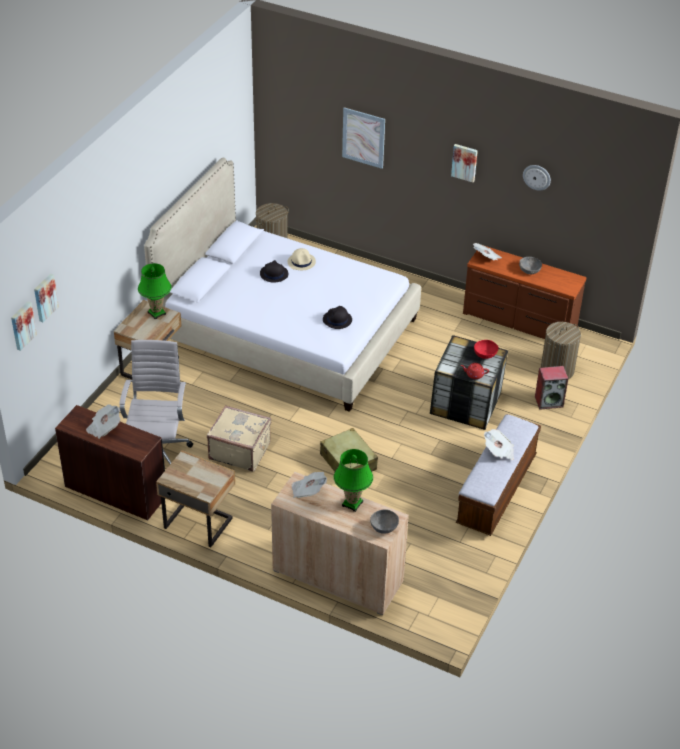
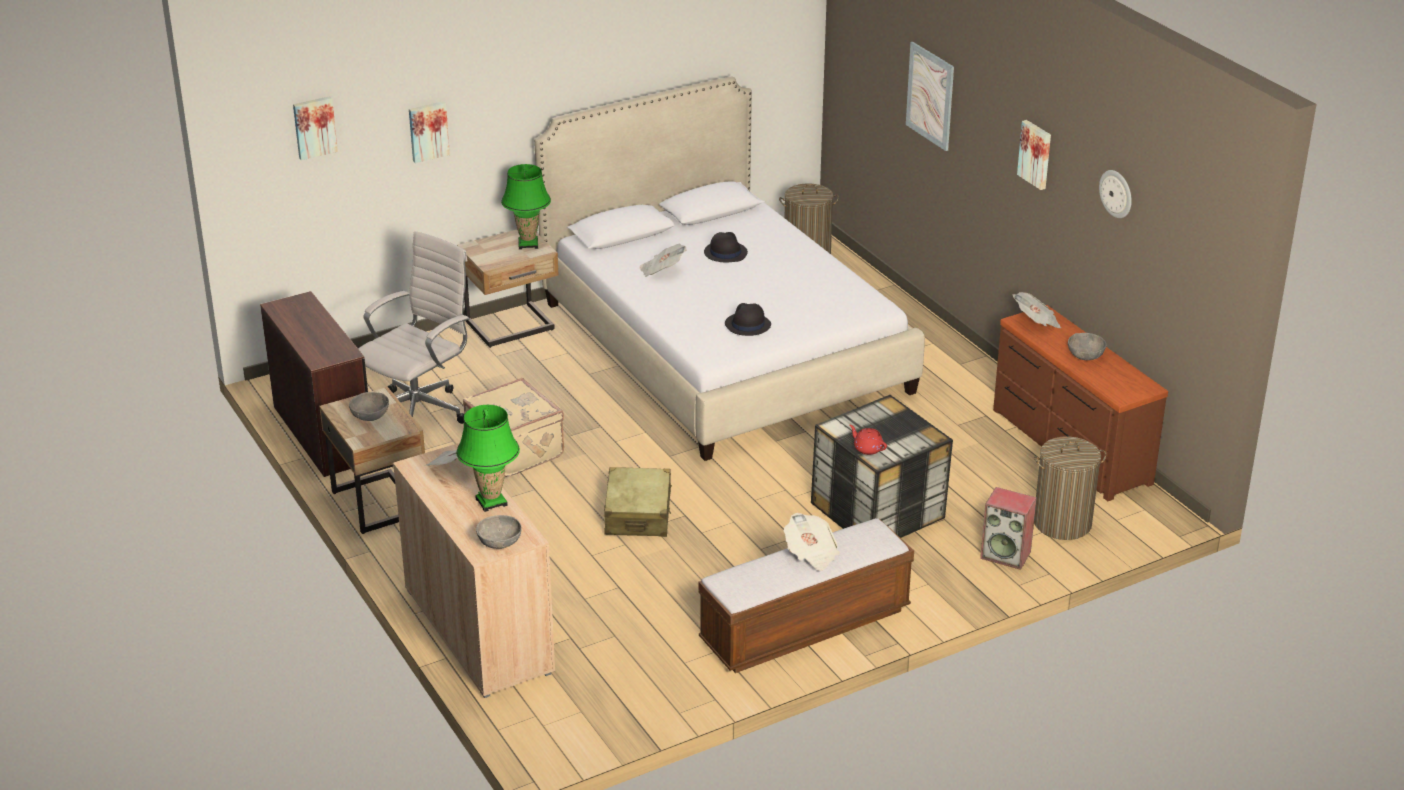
camera: 35 degrees right, 10 degrees down
(22, 325) = (262, 148): picture -> picture (428, 131)
(104, 428) = (312, 323): newspaper -> newspaper (662, 271)
(194, 474) = (370, 416): none -> grey bowl
(301, 262) = (777, 252): beige hat -> none
(485, 354) = (912, 432): red bowl -> none

